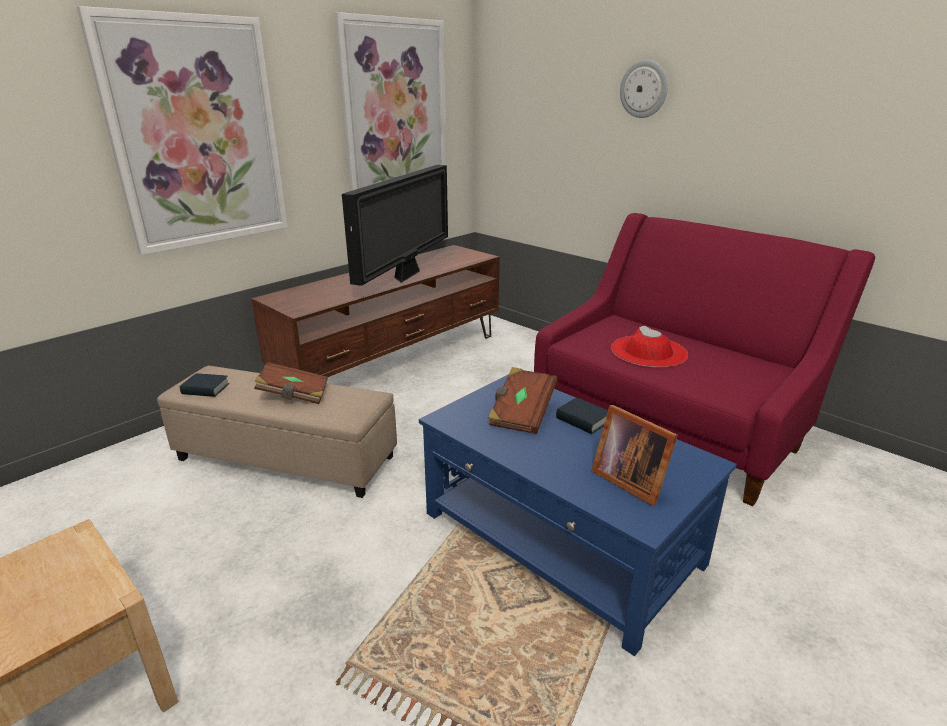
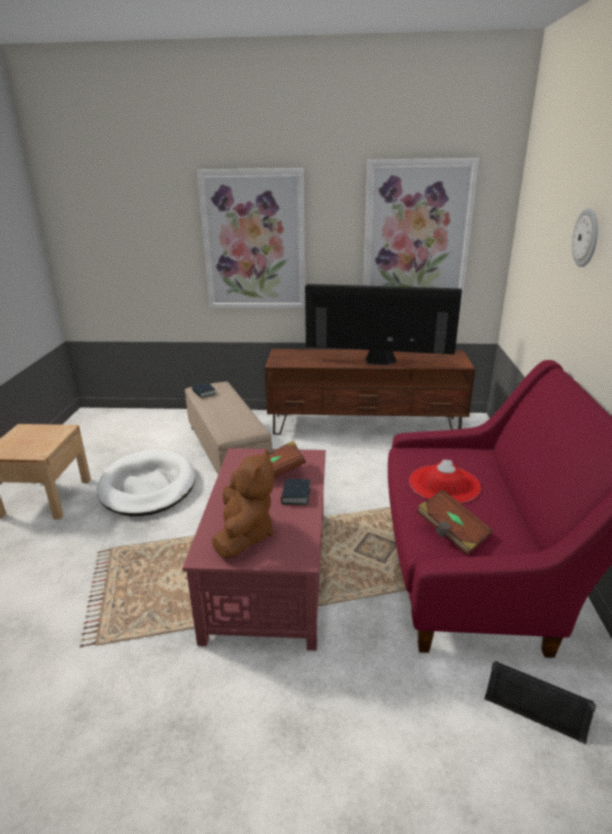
camera: 50 degrees right, 0 degrees up
(250, 560) = (147, 487): none -> white dog bed
(294, 395) = (228, 412): brown book -> brown book (452, 533)
(407, 275) = (378, 362): television -> television turned 150 degrees counterclockwise
(560, 539) = (269, 572): blue coffee table -> red coffee table
(629, 480) = (244, 535): picture frame -> brown plush toy
(840, 483) = (536, 703): none -> black speaker

